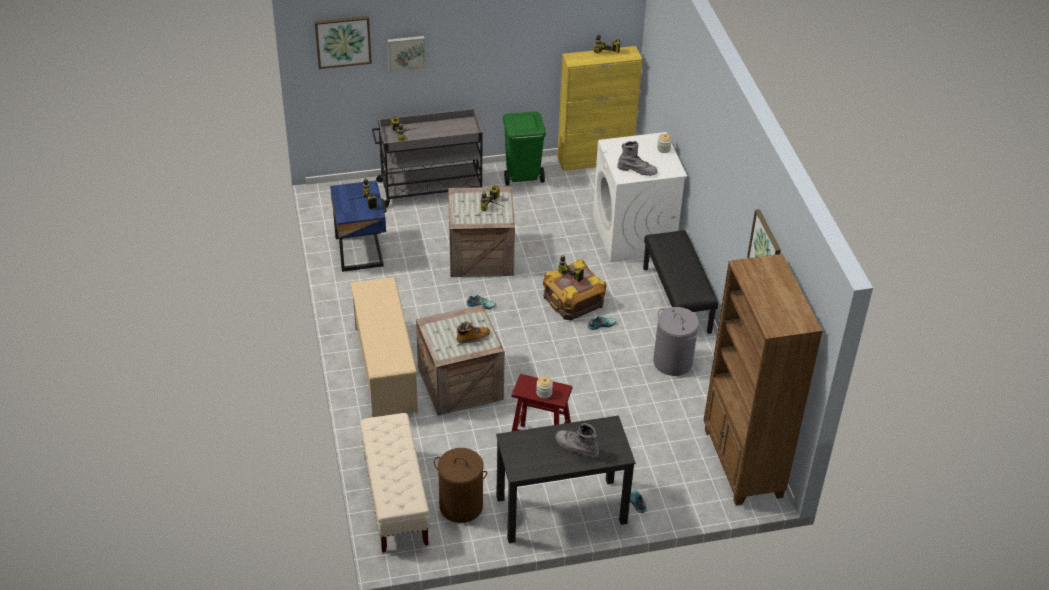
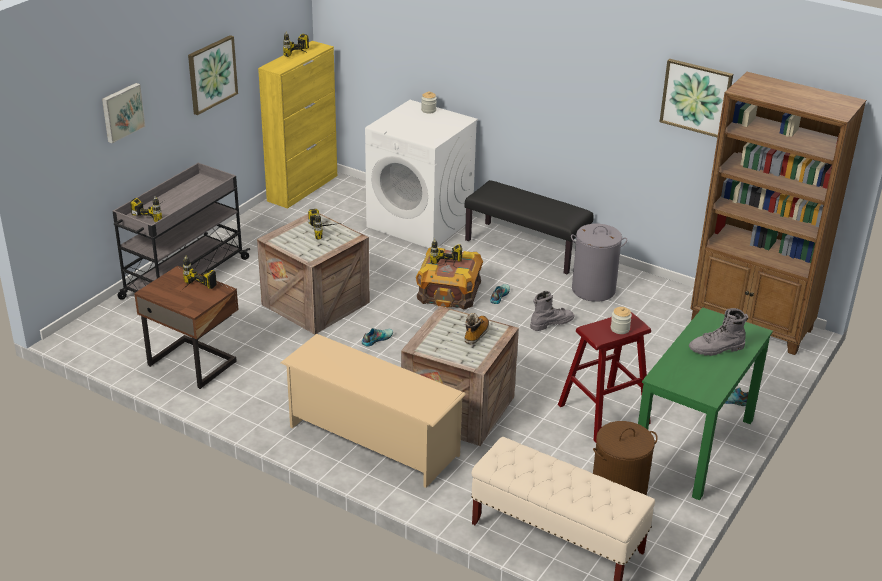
camera: 45 degrees left, 10 degrees down
(343, 41) = (58, 115): picture -> picture (211, 74)
(361, 252) = (193, 362): blue nightstand -> brown nightstand
(522, 176) = (258, 229): green trash can -> none
(560, 510) = (693, 446): black desk -> green desk
(637, 170) = (433, 132): grey boot -> grey boot (551, 323)

